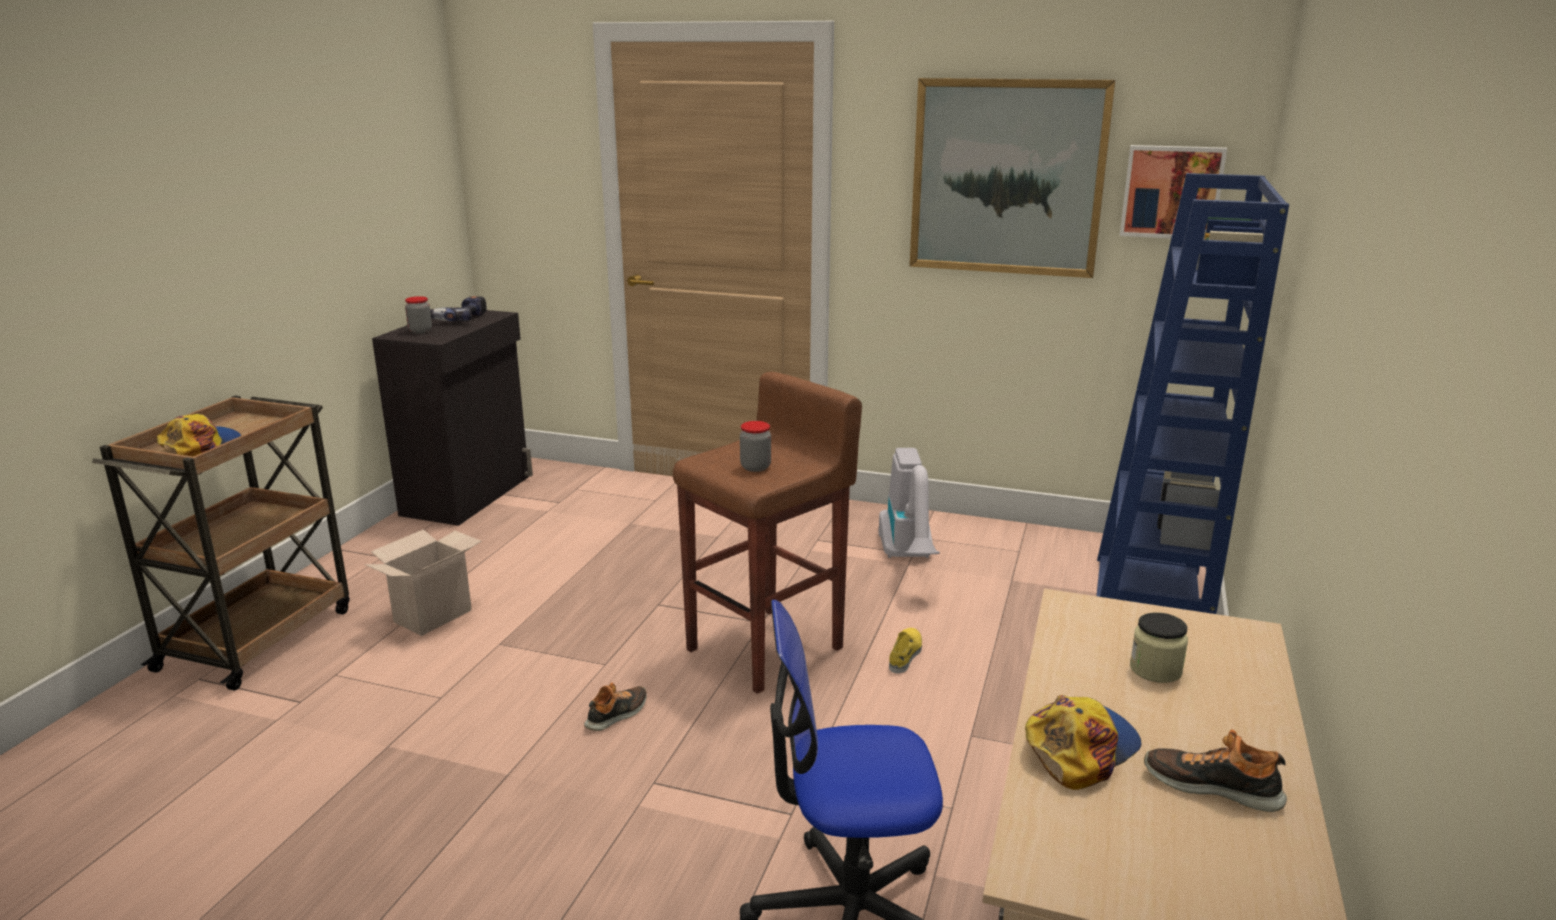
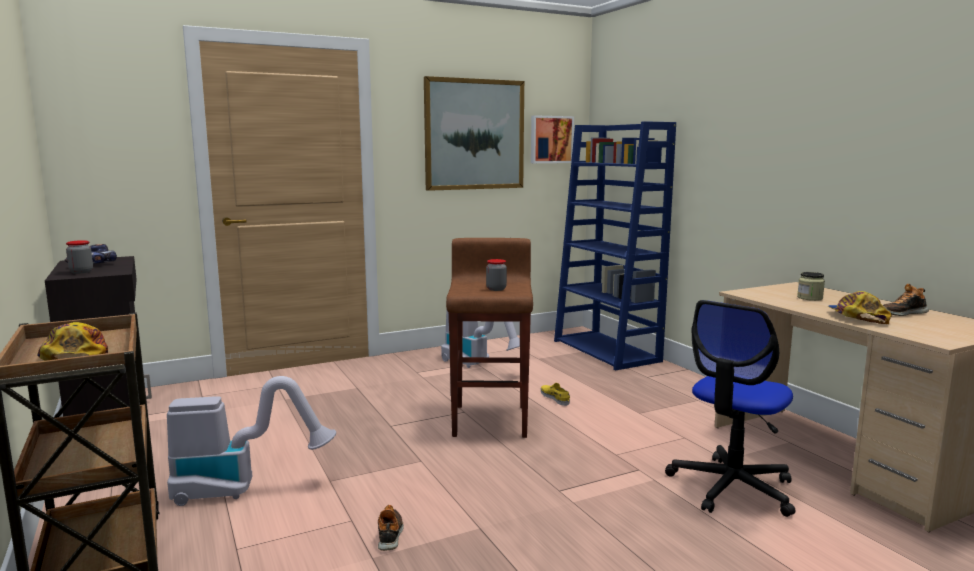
camera: 45 degrees left, 10 degrees down
(433, 615) = (242, 488): cardboard box -> vacuum cleaner
(617, 714) = (478, 476): shoe -> shoe (390, 534)

